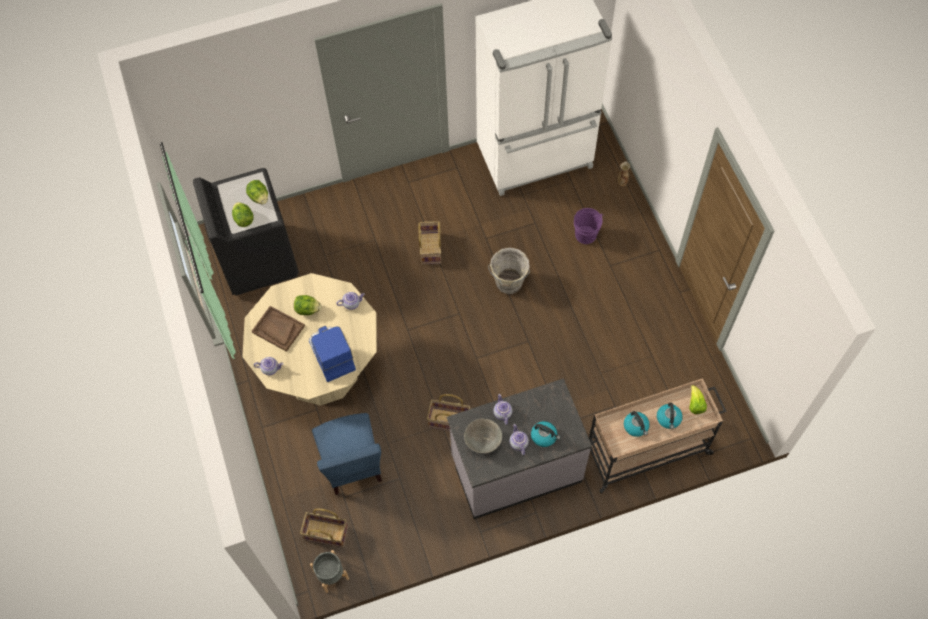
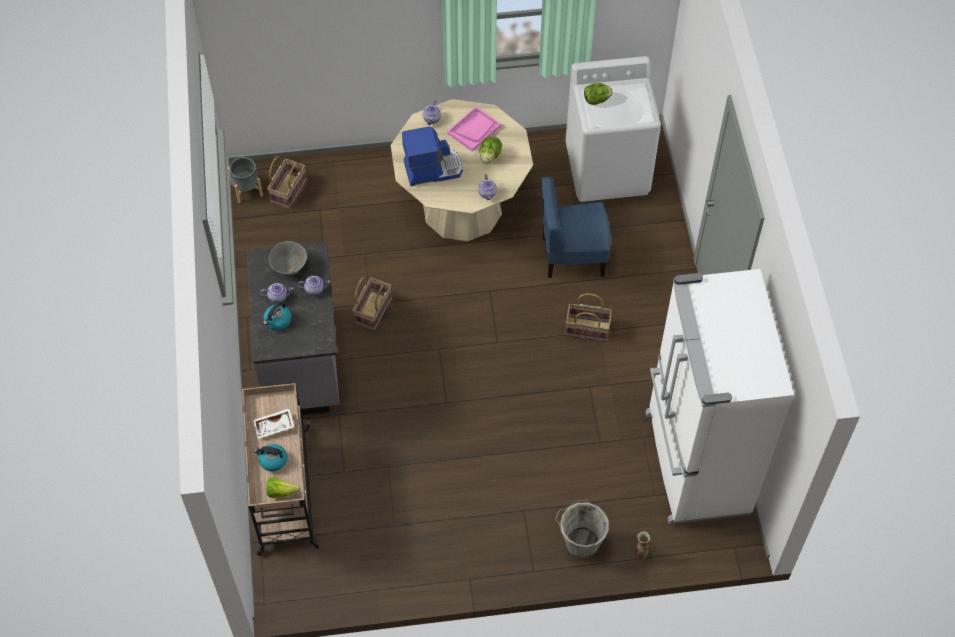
camera: 100 degrees right, 5 degrees down
(257, 259) = (608, 169): black washing machine -> white washing machine
(259, 197) = (621, 115): lettuce -> none
(278, 329) = (474, 130): brown tray -> pink tray
(352, 463) = (352, 221): blue chair -> blue chair (572, 256)
(508, 283) = (524, 398): grey bucket -> grey bucket (580, 542)
(585, 235) = (572, 493): purple bucket -> none
(636, 426) = (274, 427): kettle -> white tray

